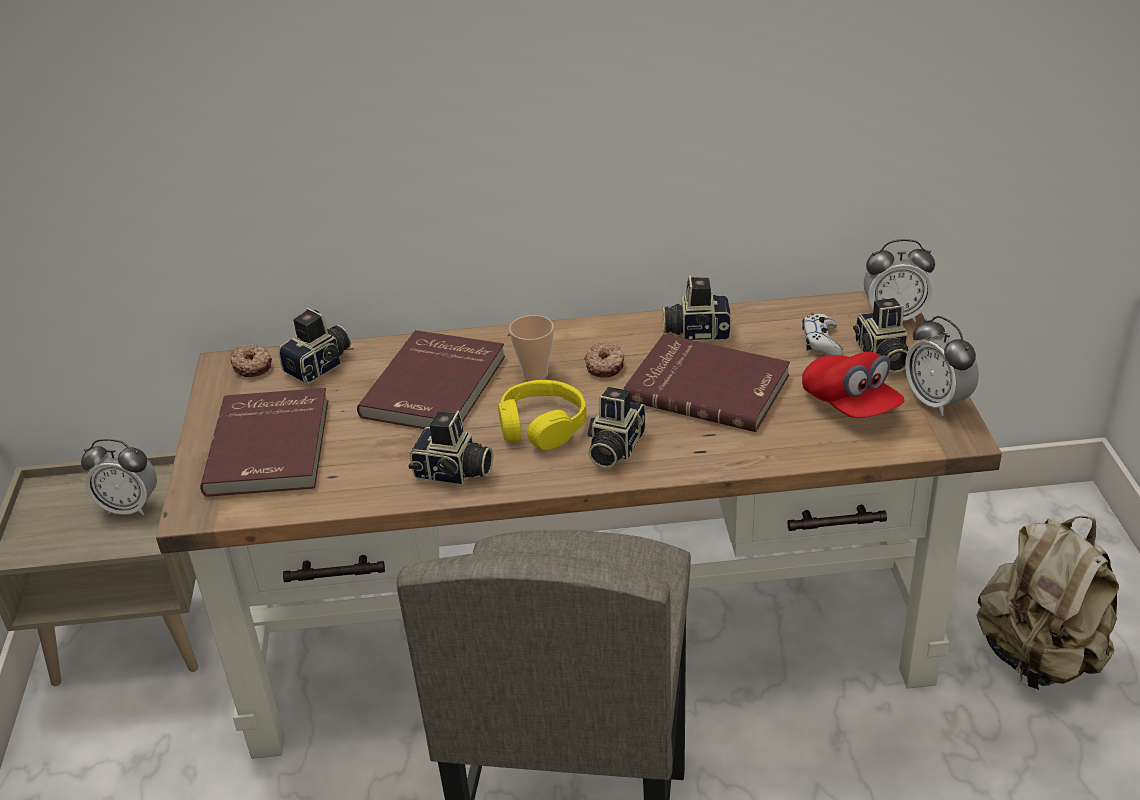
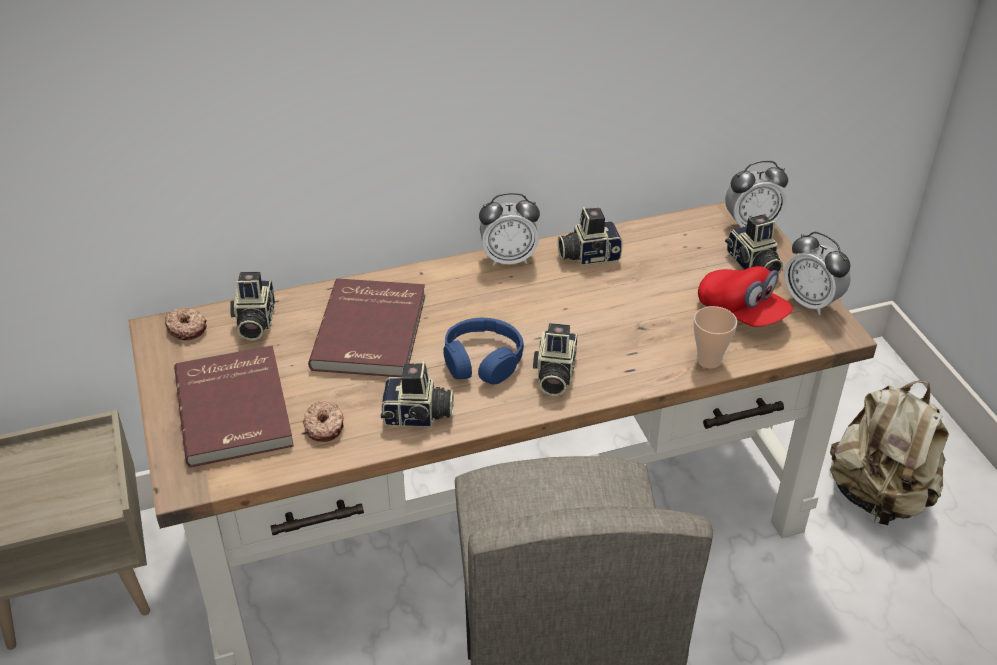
camera: 15 degrees left, 5 degrees up
(130, 507) = (75, 474): alarm clock -> alarm clock (508, 259)
(321, 366) = (254, 322): camera -> camera turned 150 degrees clockwise
(535, 374) = (458, 310): cup -> cup (709, 360)
(541, 426) = (482, 361): yellow headphones -> blue headphones
(605, 366) = (519, 296): donut -> donut (325, 426)
(708, 386) = (616, 307): red book -> none
(821, 341) = (698, 255): white game controller -> none

